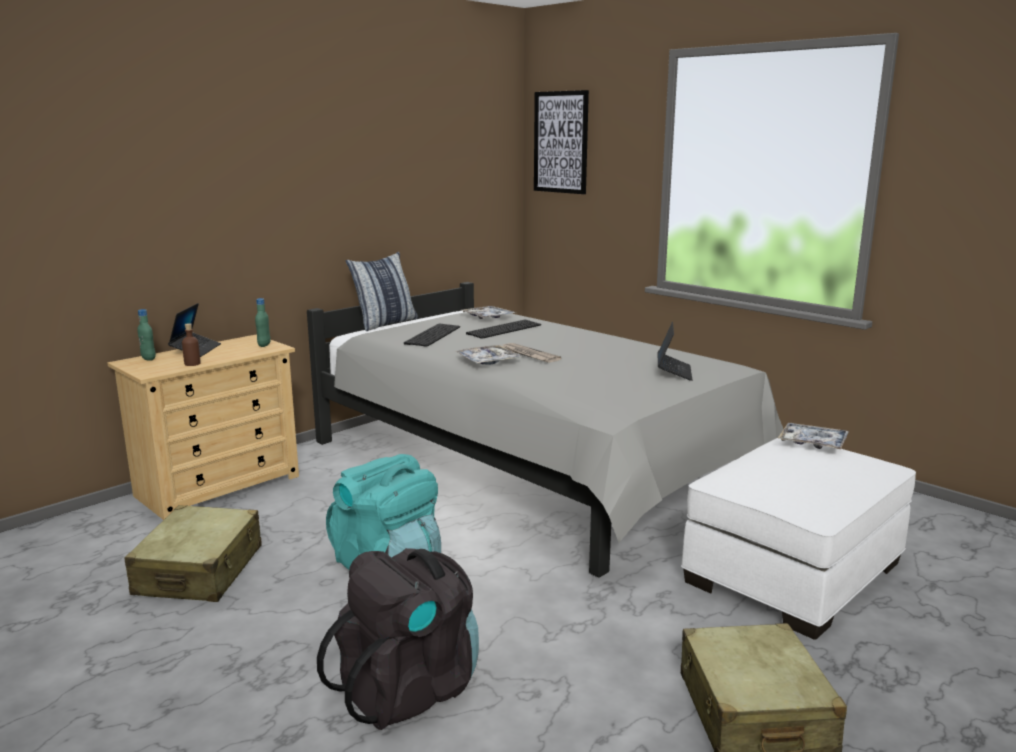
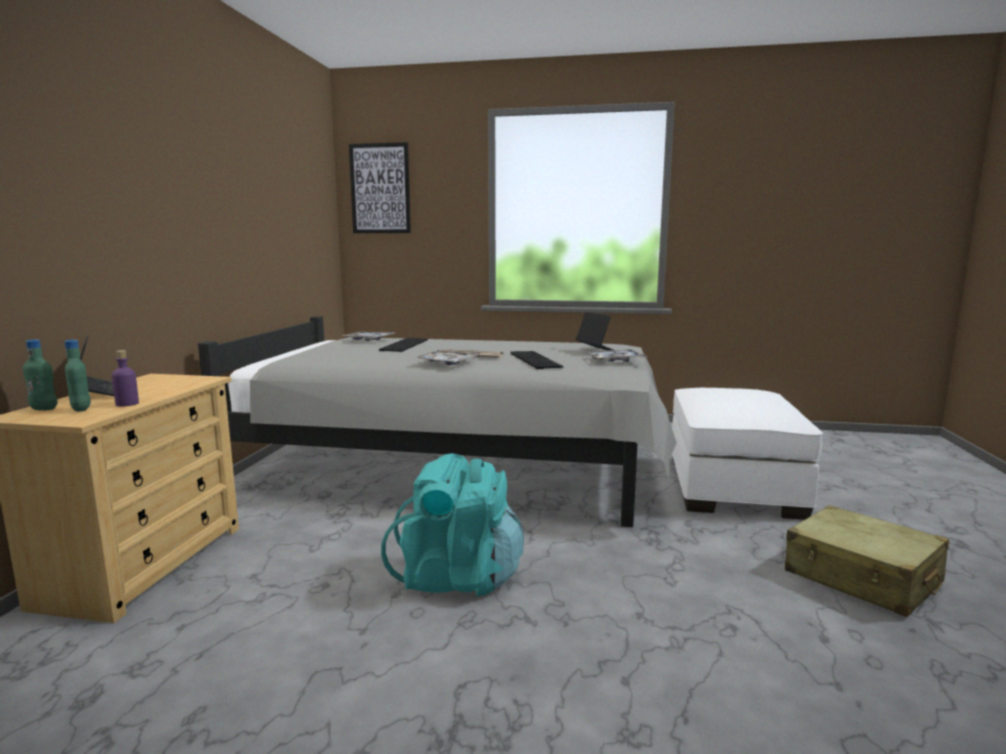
camera: 35 degrees left, 5 degrees down
(192, 364) = (127, 404): brown bottle -> purple bottle
(200, 570) = (247, 658): beige suitcase -> none
(264, 345) = (187, 379): green bottle -> green bottle (81, 409)
(385, 323) = (271, 355): pillow -> none
(409, 688) = (641, 671): black backpack -> none
(432, 335) = (348, 355): keyboard -> keyboard (533, 360)
(812, 443) = (715, 386): tray -> tray (615, 361)

